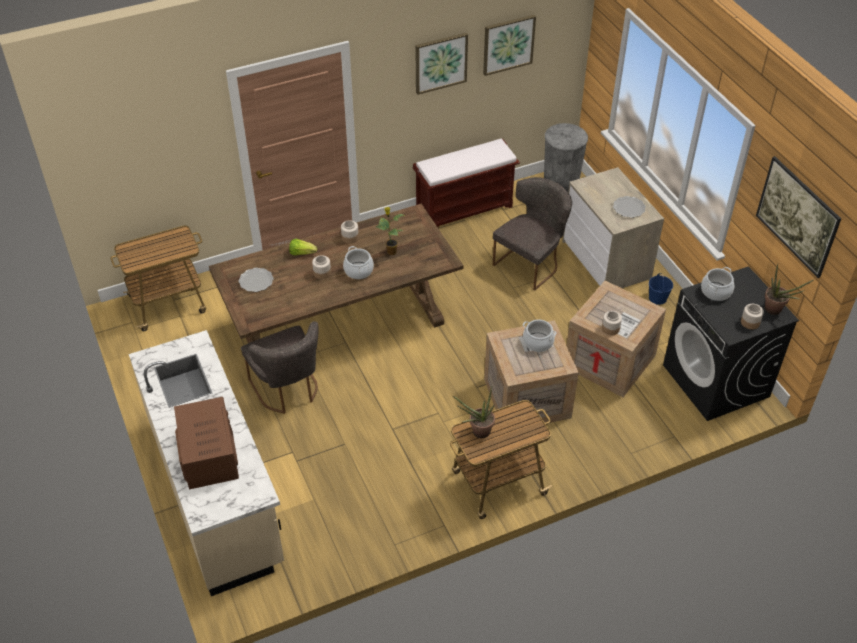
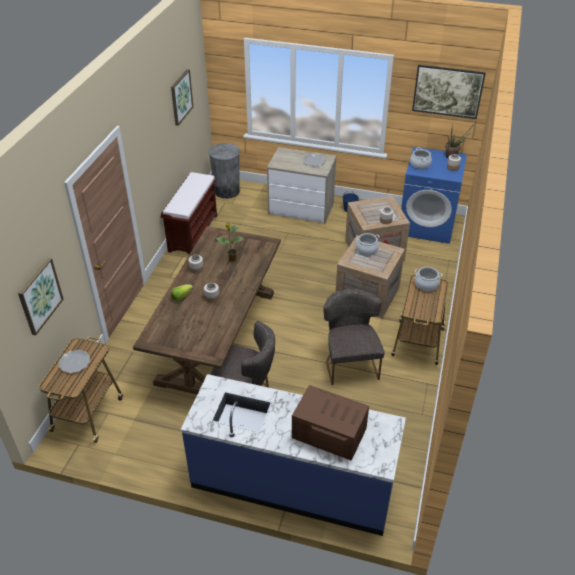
camera: 50 degrees left, 5 degrees down
(216, 491) = (293, 482): beige counter -> blue counter
(256, 281) = (179, 331): plate -> plate (75, 362)
(358, 270) = (230, 281): cooking pot -> cooking pot (426, 284)
(440, 62) = (158, 124): picture -> picture (40, 296)
(477, 432) = (417, 307): potted plant -> none
(531, 263) = (269, 234): grey chair -> grey chair (350, 363)
(716, 381) = (427, 225): black washing machine -> blue washing machine

